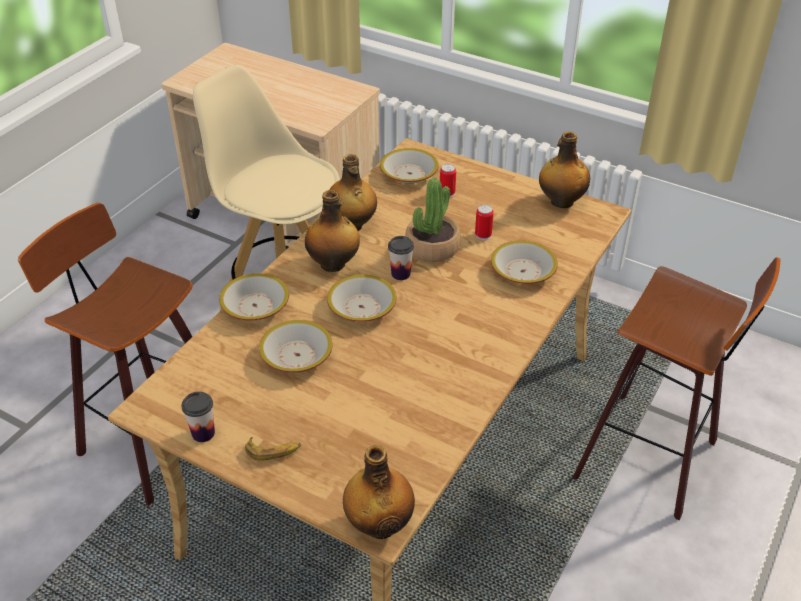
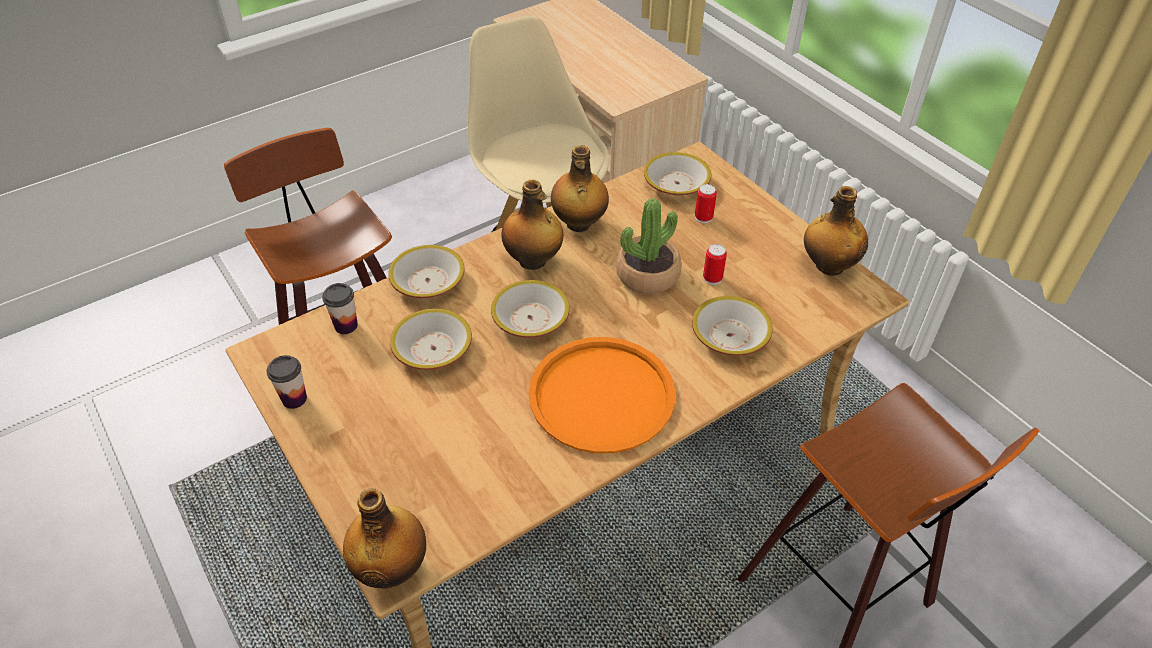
camera: 25 degrees right, 5 degrees up
(273, 451) = (344, 443): banana -> none
(400, 274) = (595, 294): cup -> cup (346, 325)
(456, 344) = (601, 395): none -> orange tray

